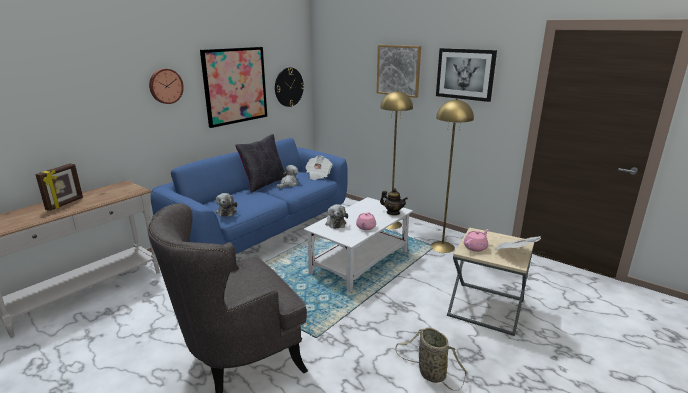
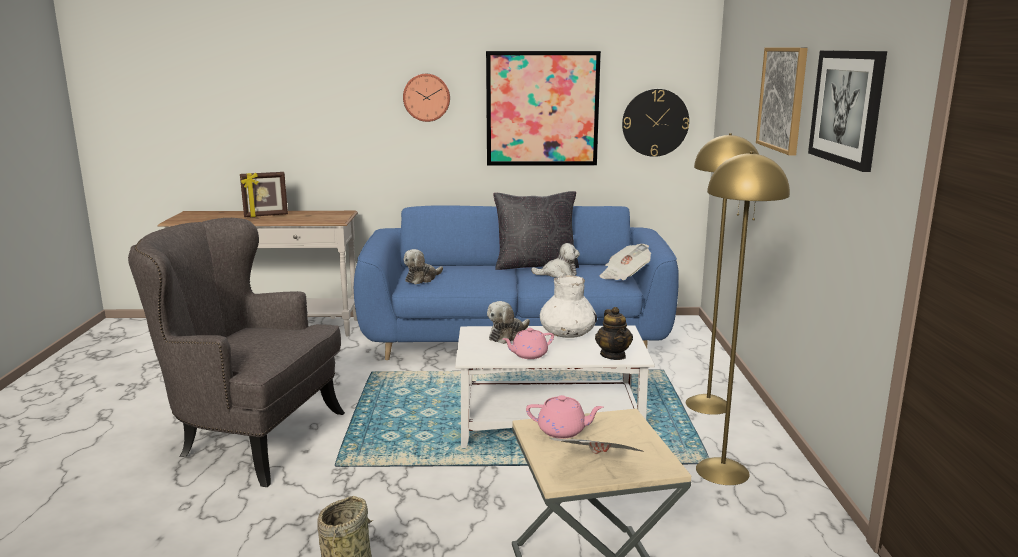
camera: 50 degrees right, 5 degrees down
(355, 211) = (567, 334): none -> white vase

